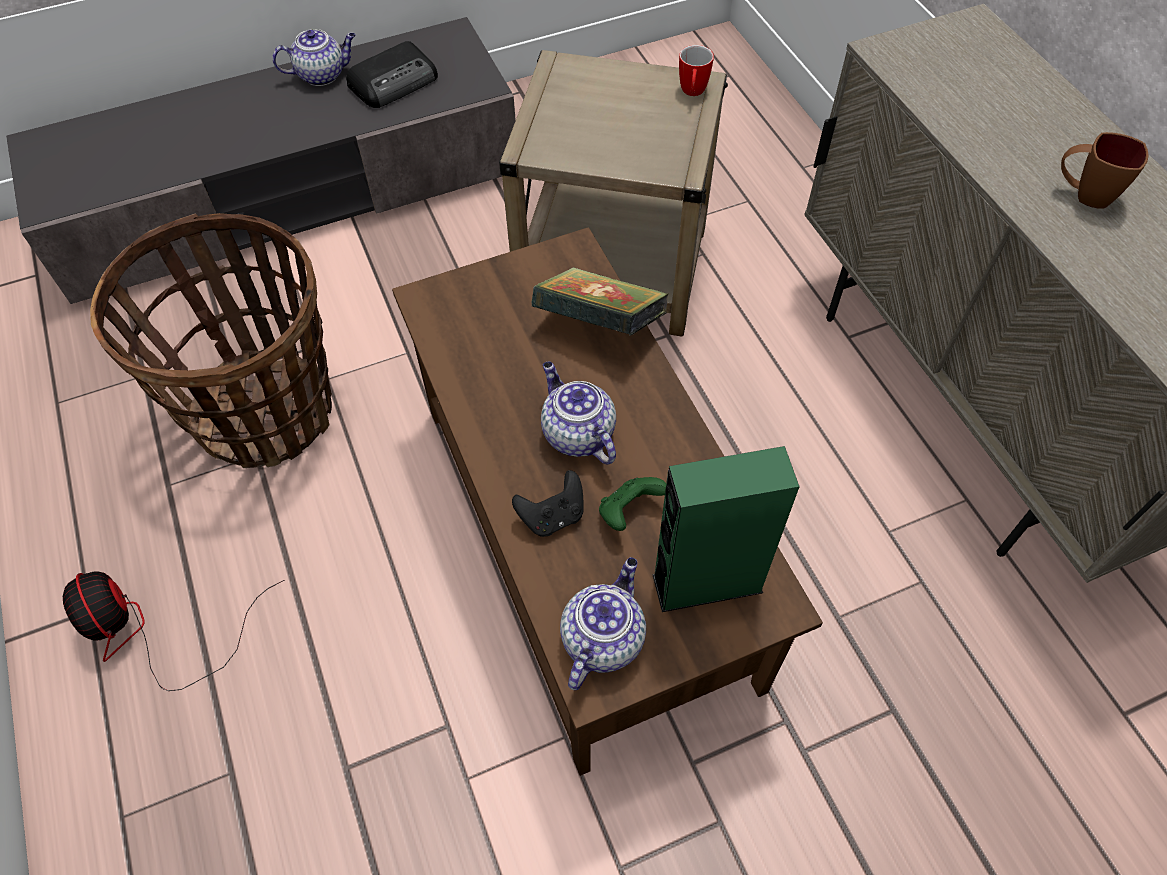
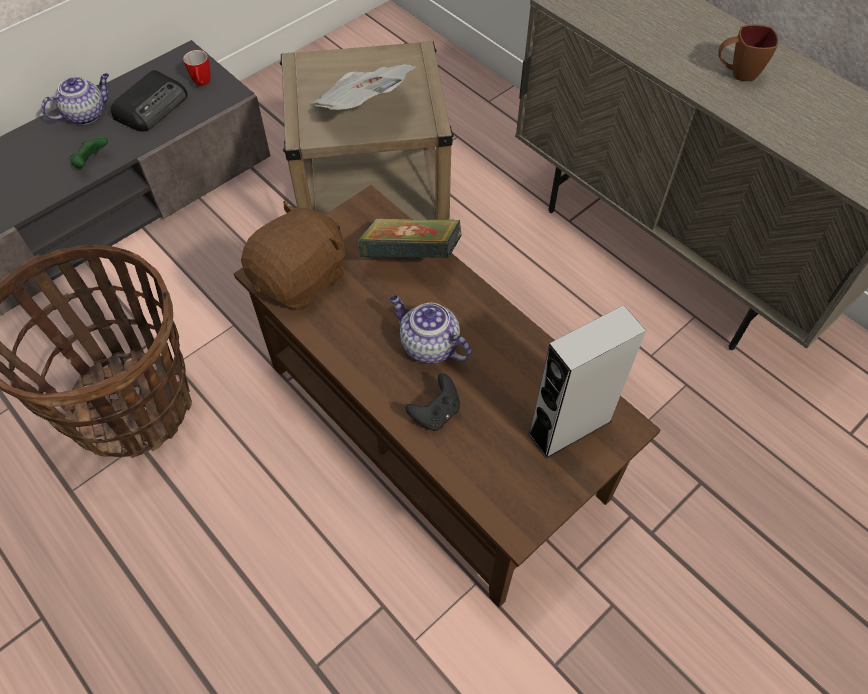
camera: 20 degrees left, 0 degrees up
(151, 632) = (105, 616): fan -> none
(464, 315) = (301, 278): none -> brown plush toy
(602, 638) = (510, 491): teapot -> none
(610, 133) = (364, 107): none -> newspaper
(628, 511) = (491, 392): green game controller -> green game controller (92, 162)
(692, 94) = (414, 62): mug -> mug (202, 84)
(707, 583) = (569, 427): green speaker -> grey speaker

